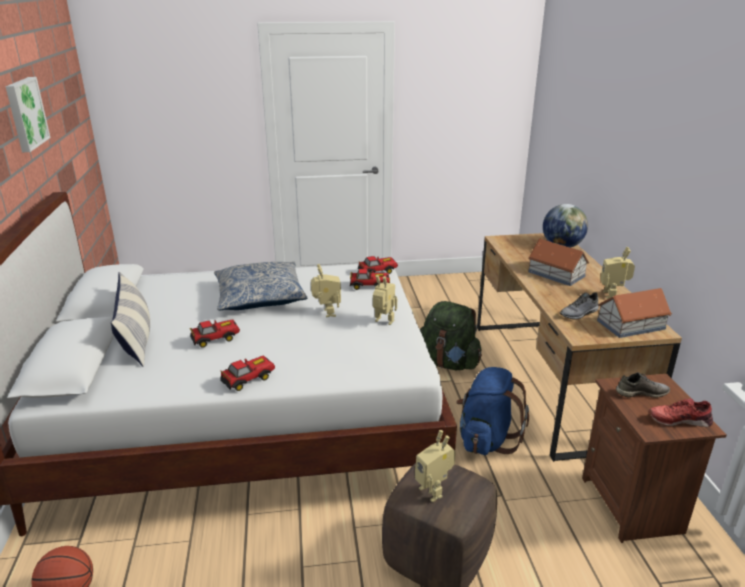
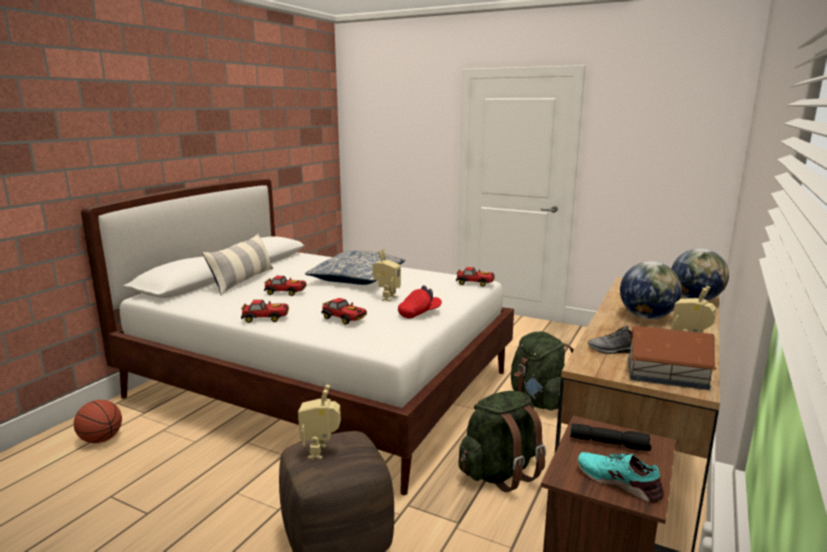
camera: 35 degrees right, 10 degrees down
(25, 113) = (248, 117): picture -> none
(370, 285) = (451, 290): toy car -> toy car (344, 319)
(383, 322) = (419, 313): toy robot -> red cap
(486, 439) = (500, 472): blue backpack -> green backpack
(556, 273) = (646, 317): toy house -> globe
(641, 392) = (609, 443): grey shoe -> black flashlight
(679, 420) = (619, 481): red shoe -> turquoise shoe

